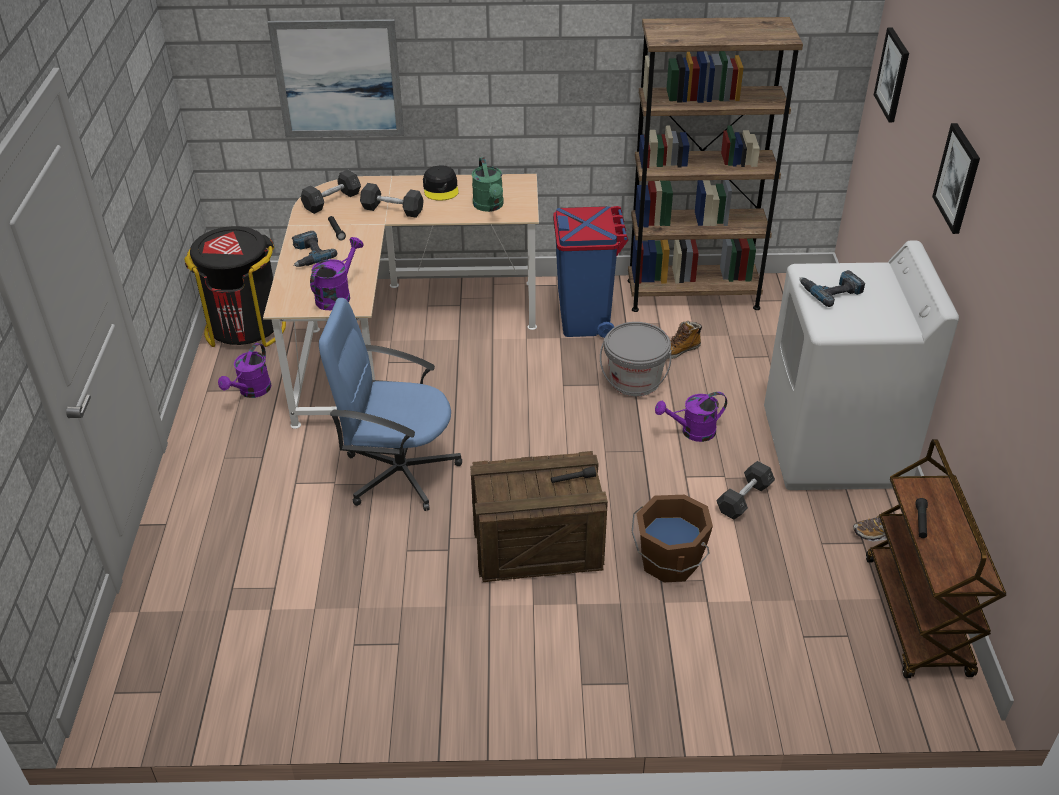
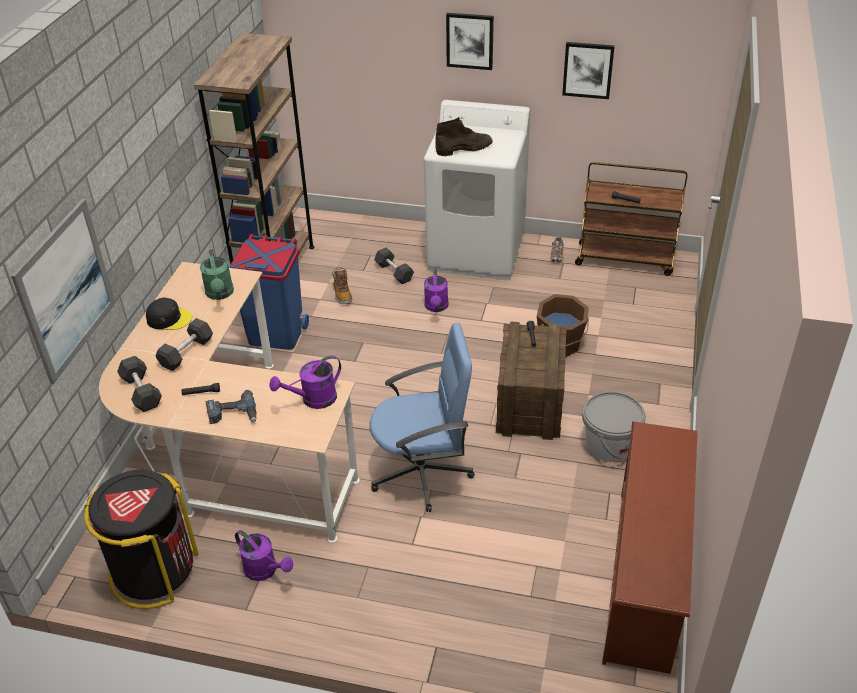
camera: 75 degrees left, 0 degrees up
(265, 692) = (645, 578): none -> brown shoe rack
(337, 295) = (313, 400): purple watering can -> purple watering can turned 75 degrees counterclockwise
(399, 472) = (423, 472): blue office chair -> blue office chair turned 120 degrees counterclockwise
(489, 206) = (220, 294): green watering can -> green watering can turned 75 degrees clockwise
(634, 381) = (367, 323): grey bucket -> grey bucket (609, 445)
(744, 499) = (511, 299): grey dumbbell -> grey dumbbell (394, 272)
(830, 291) = (464, 148): power drill -> brown boot
(893, 74) = (318, 31): picture -> picture (588, 70)

